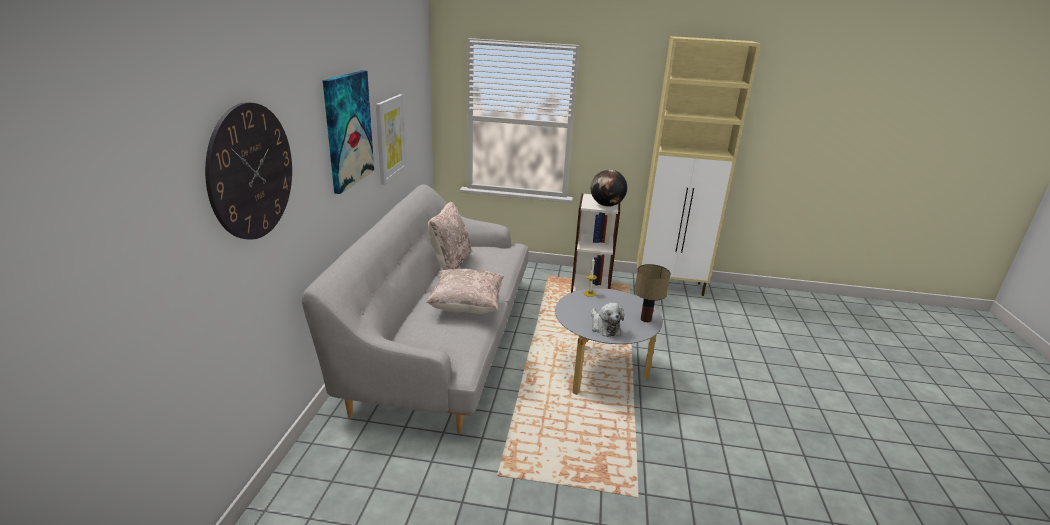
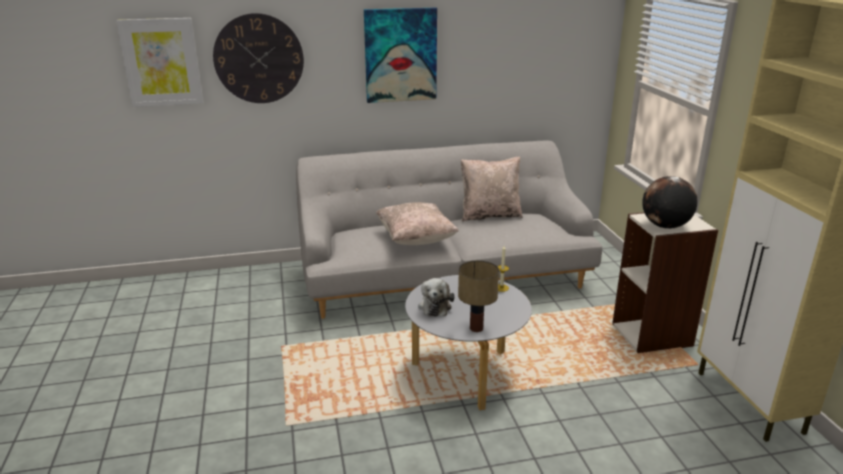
camera: 70 degrees right, 0 degrees up
(390, 138) = (488, 78): picture -> picture (161, 62)
(604, 327) = (435, 306): plush toy -> plush toy turned 45 degrees counterclockwise

